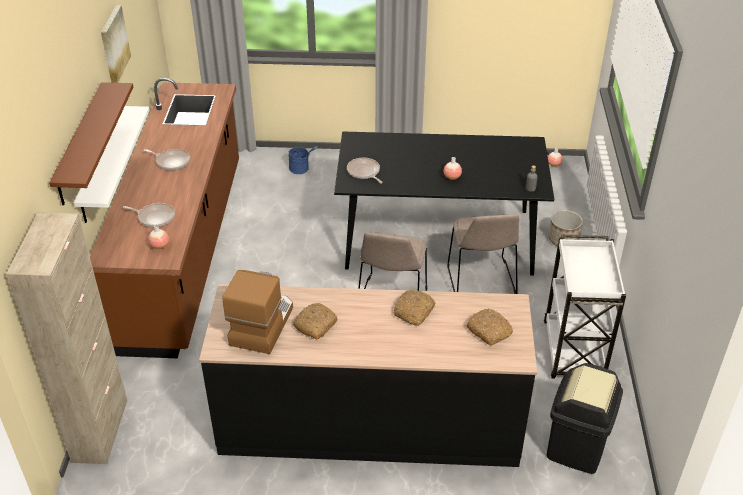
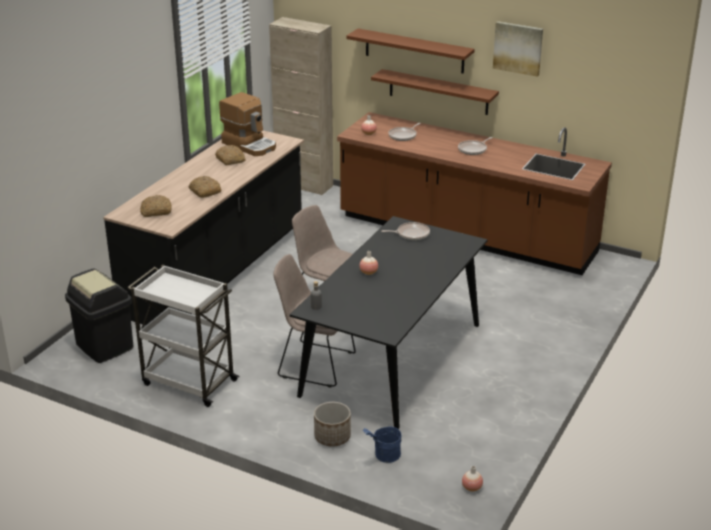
camera: 115 degrees right, 10 degrees down
(101, 165) = (438, 92): white shelf -> brown shelf
(302, 169) = (558, 312): blue bucket -> blue bucket (383, 456)

